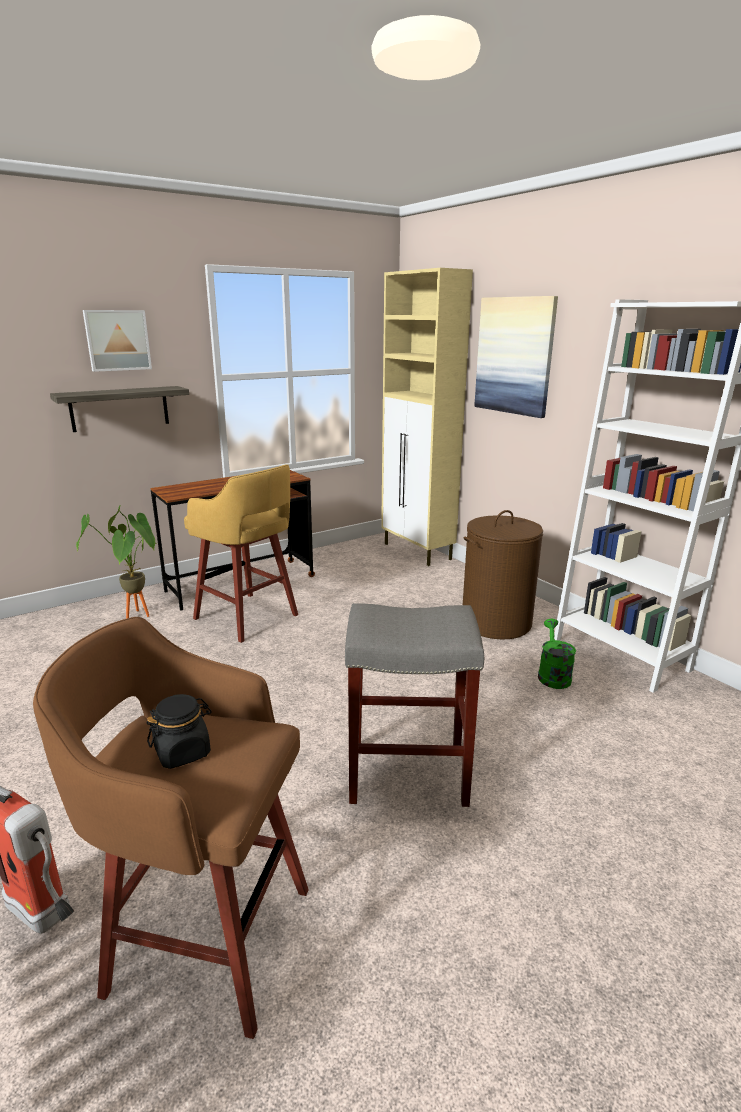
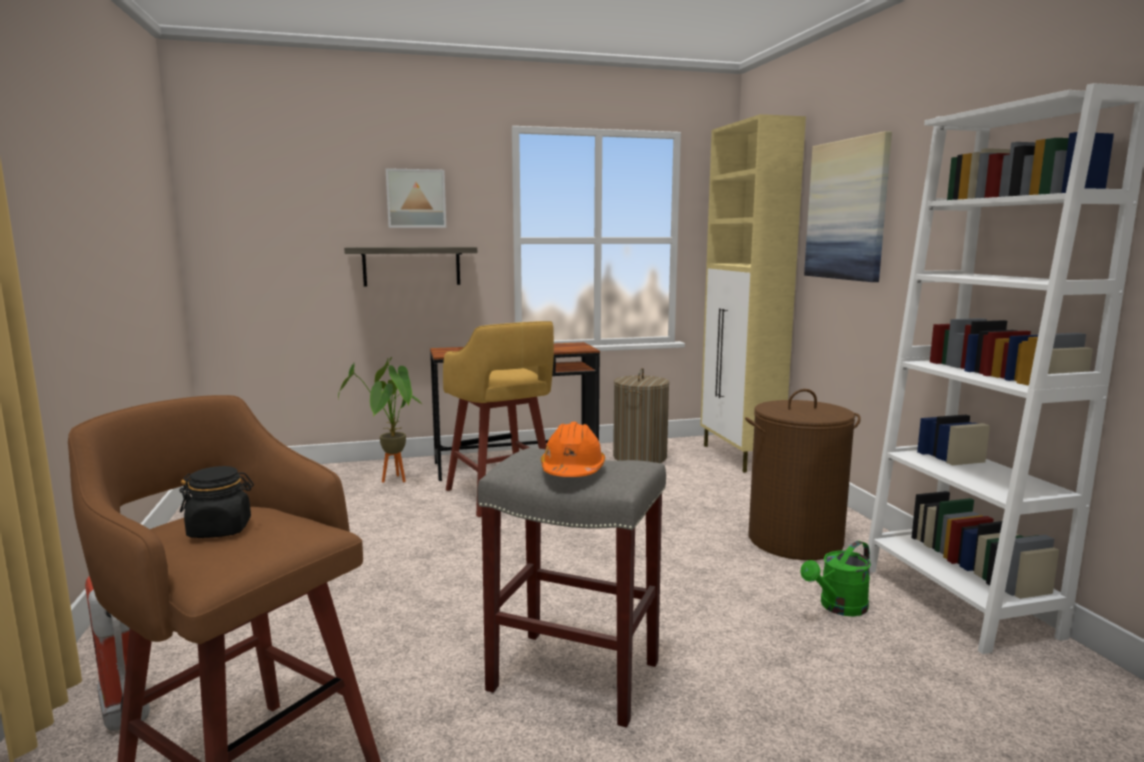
camera: 20 degrees right, 10 degrees down
(340, 561) = (640, 457): none -> laundry basket
(416, 625) = (572, 470): none -> orange hard hat
(552, 675) = (838, 607): green watering can -> green watering can turned 150 degrees counterclockwise

